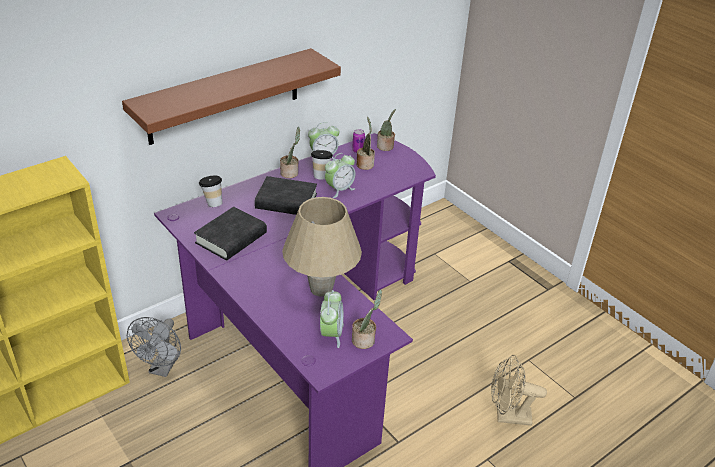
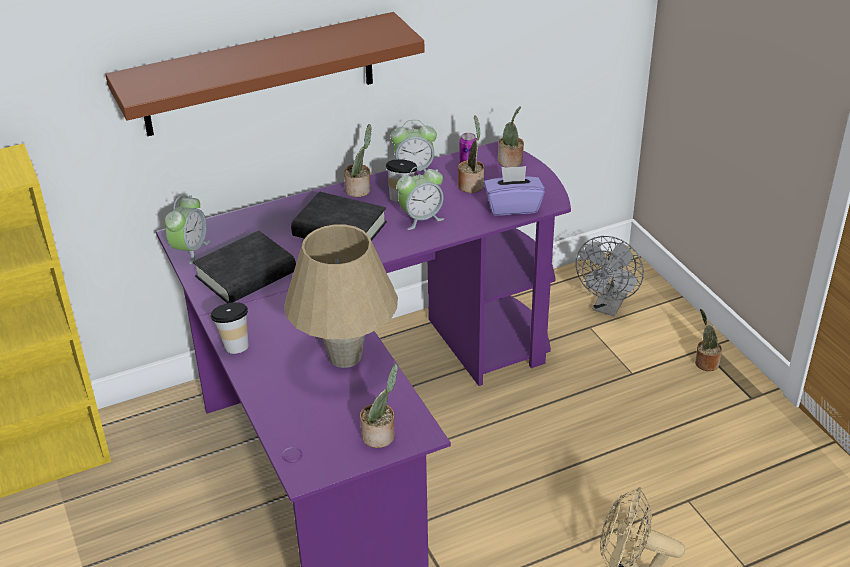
camera: 15 degrees right, 0 degrees up
(162, 368) = (159, 447): grey fan -> grey fan (608, 307)
(212, 203) = (238, 223): cup -> cup (234, 345)
(331, 334) = (336, 421): alarm clock -> alarm clock (190, 250)
(397, 177) = (513, 207): none -> purple tissue box
(513, 269) = (705, 362): none -> potted plant

